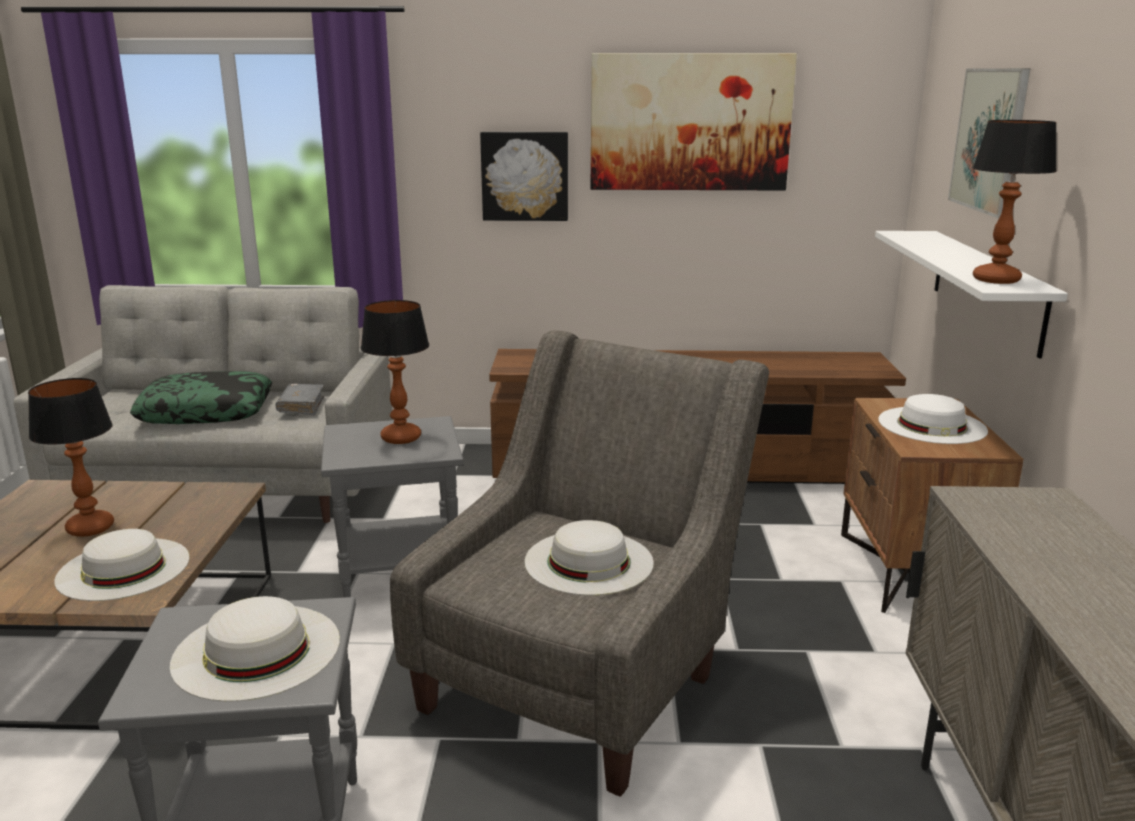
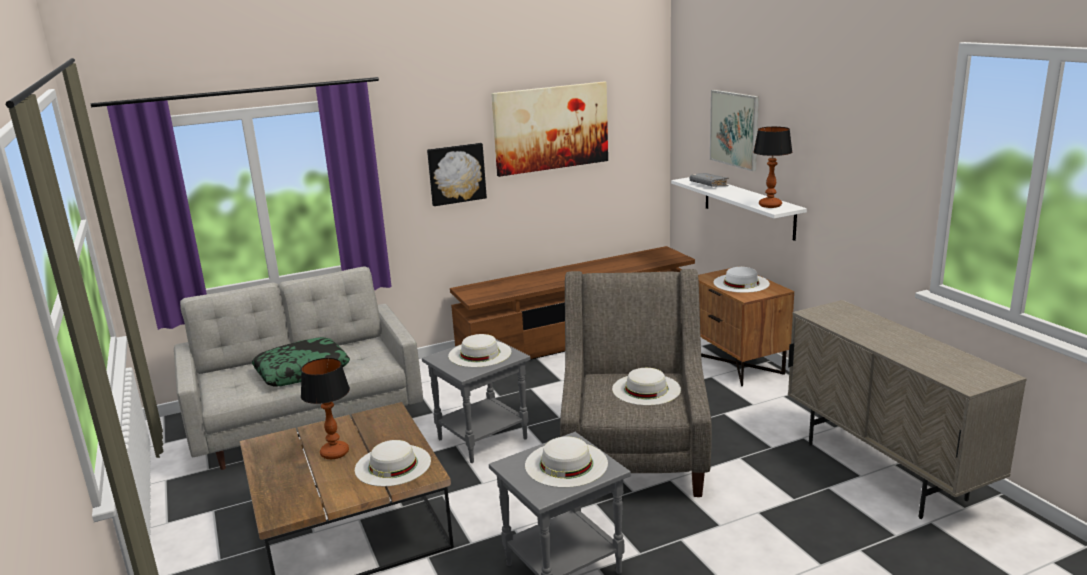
camera: 25 degrees left, 0 degrees up
(301, 406) = (363, 352): grey book -> grey book (708, 185)
(401, 438) = (479, 353): table lamp -> white hat

